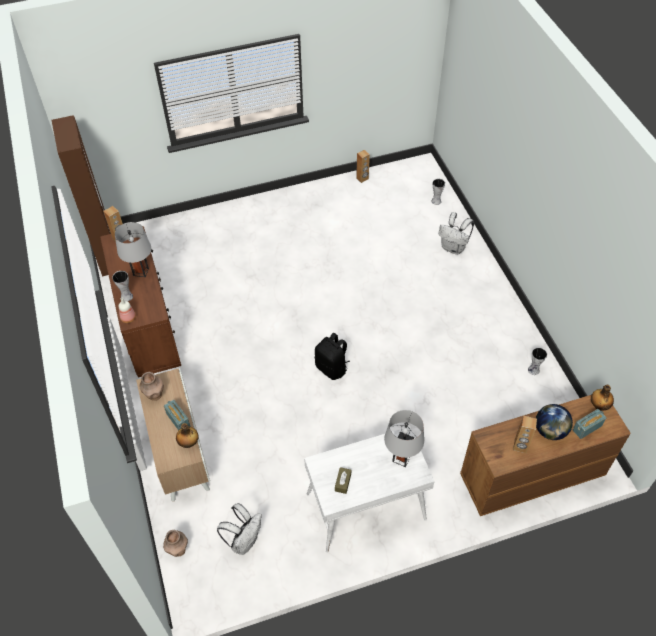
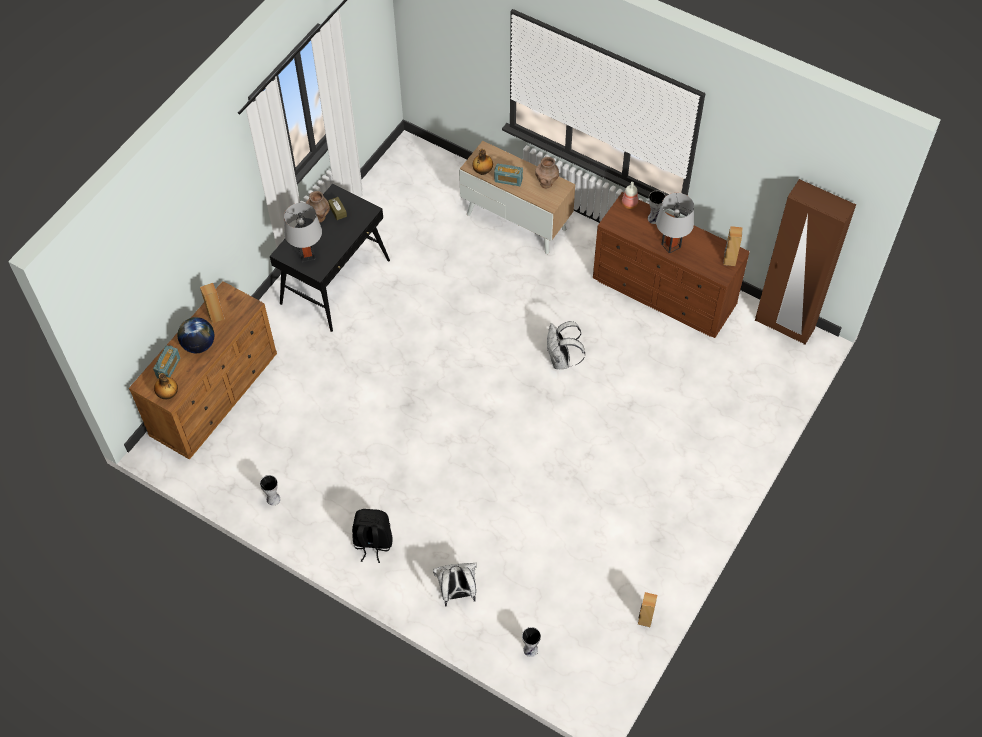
camera: 140 degrees right, 5 degrees up
(178, 550) = (447, 167): brown vase -> brown vase (319, 217)
(244, 540) = (406, 202): white backpack -> white backpack (561, 360)
(332, 368) = (463, 369): black backpack -> black backpack (372, 543)
(365, 507) = (335, 281): white desk -> black desk

